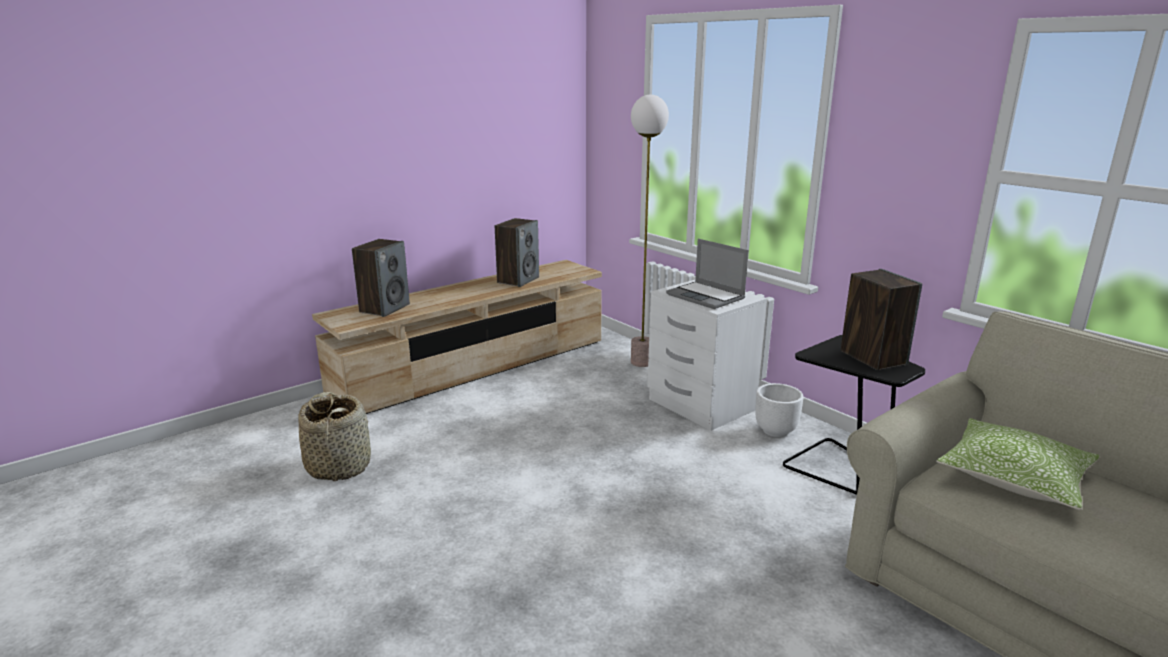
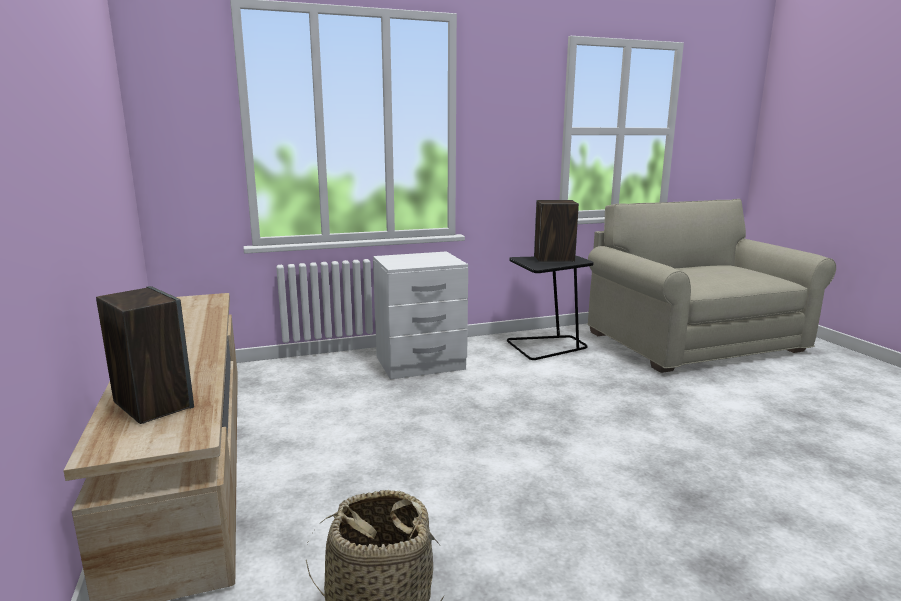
camera: 70 degrees left, 5 degrees down
(518, 280) = (184, 324): speaker -> none
(642, 362) = (311, 367): floor lamp -> none
(706, 297) = (425, 260): laptop -> none
(776, 431) = (483, 350): white planter -> none
(1014, 478) = (691, 276): pillow -> none

